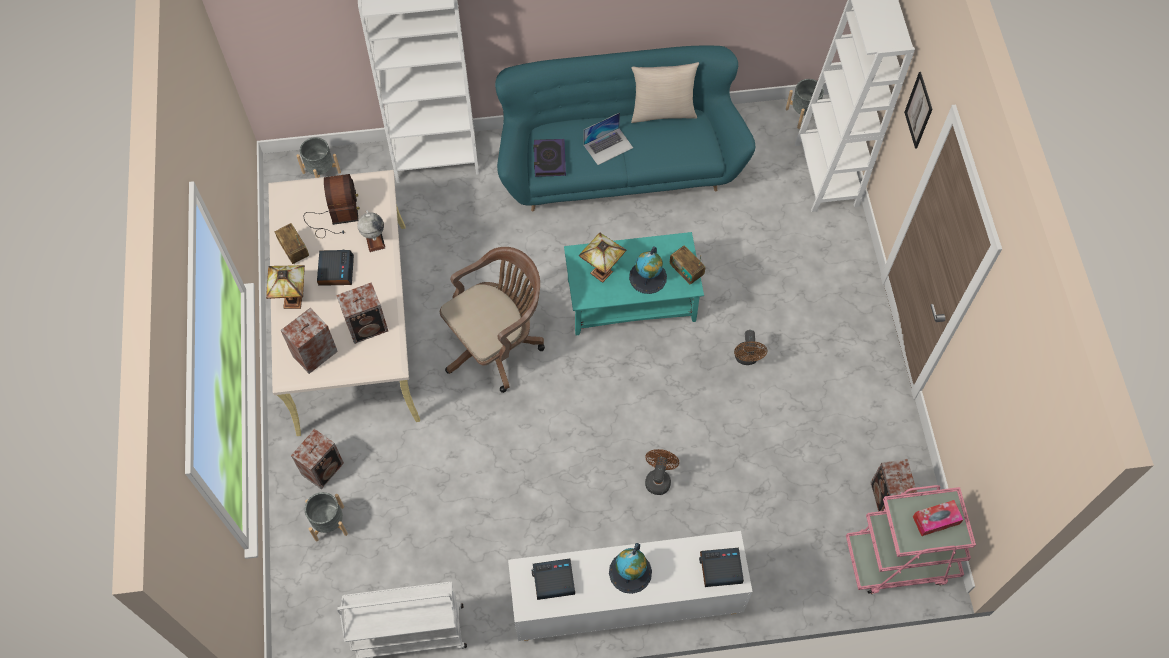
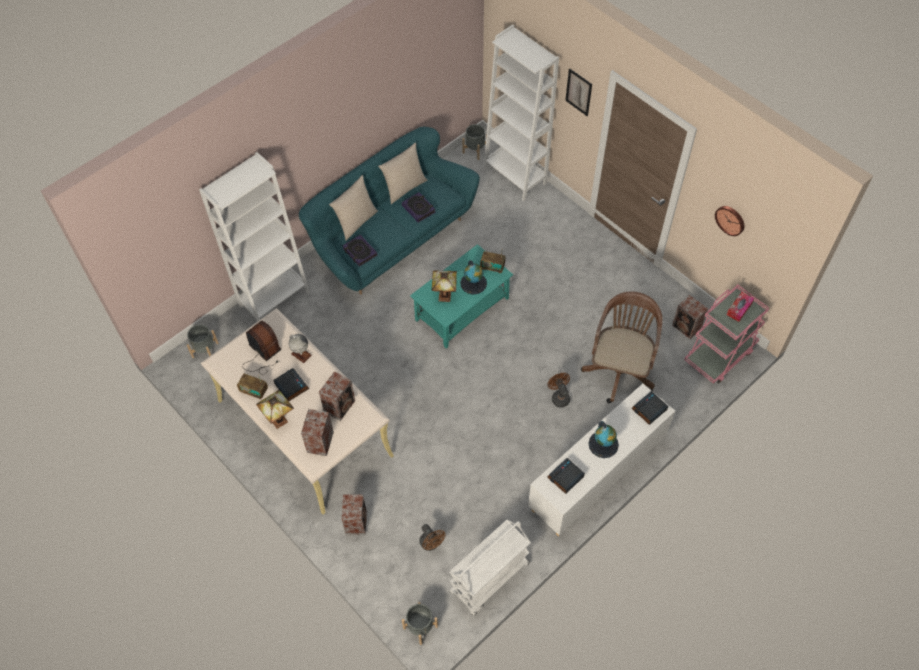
camera: 35 degrees left, 5 degrees down
(329, 523) = (387, 550): grey planter -> grey planter (420, 627)
(496, 343) = (403, 382): brown office chair -> brown office chair (620, 368)
(575, 121) = (356, 222): none -> beige pillow
(608, 146) = (388, 224): laptop -> none
(658, 147) = (418, 209): none -> book
(747, 358) = (553, 301): brown fan -> brown fan (431, 544)
(991, 398) = (730, 220): none -> wall clock

